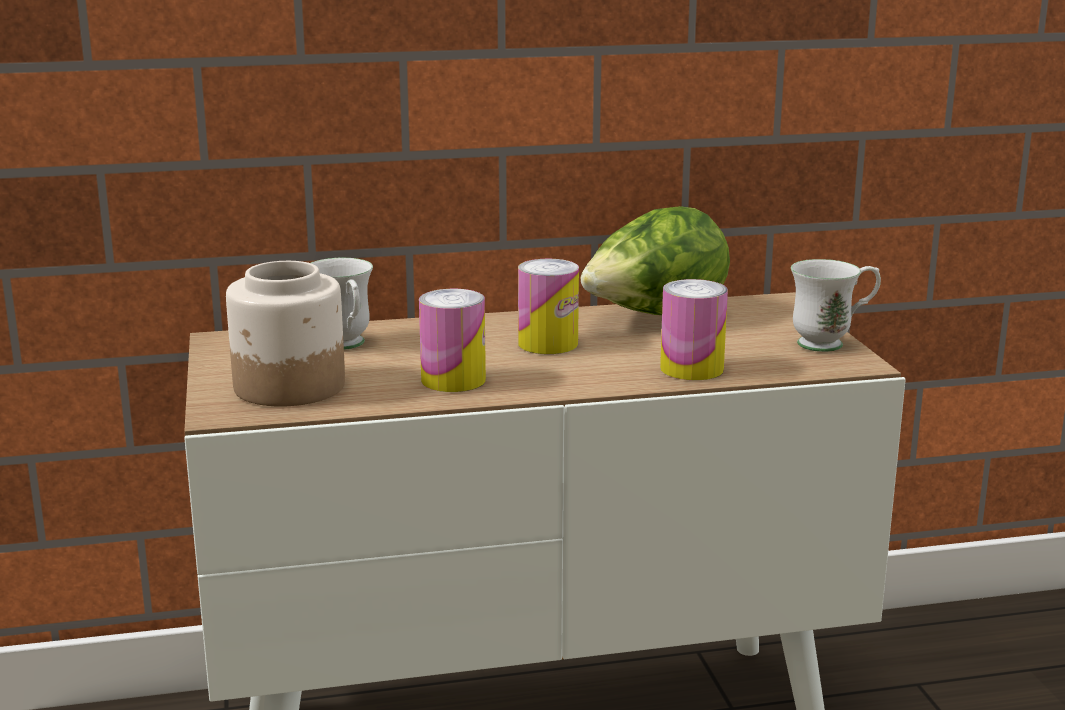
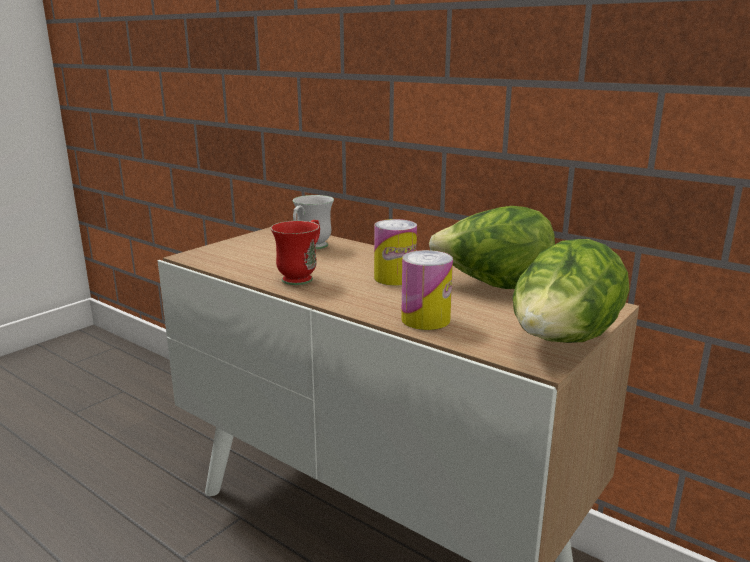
camera: 50 degrees right, 0 degrees up
(289, 387) = (240, 255): jar -> none
(453, 380) = (302, 277): can -> red mug
(831, 343) = (562, 343): white mug -> lettuce

